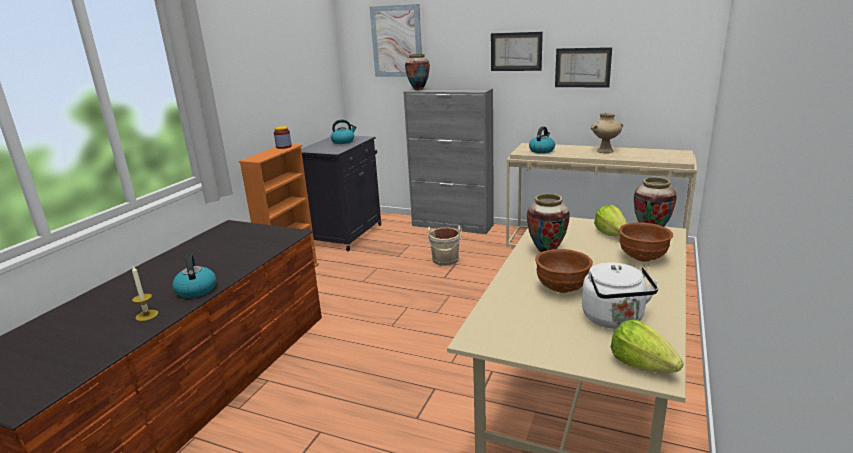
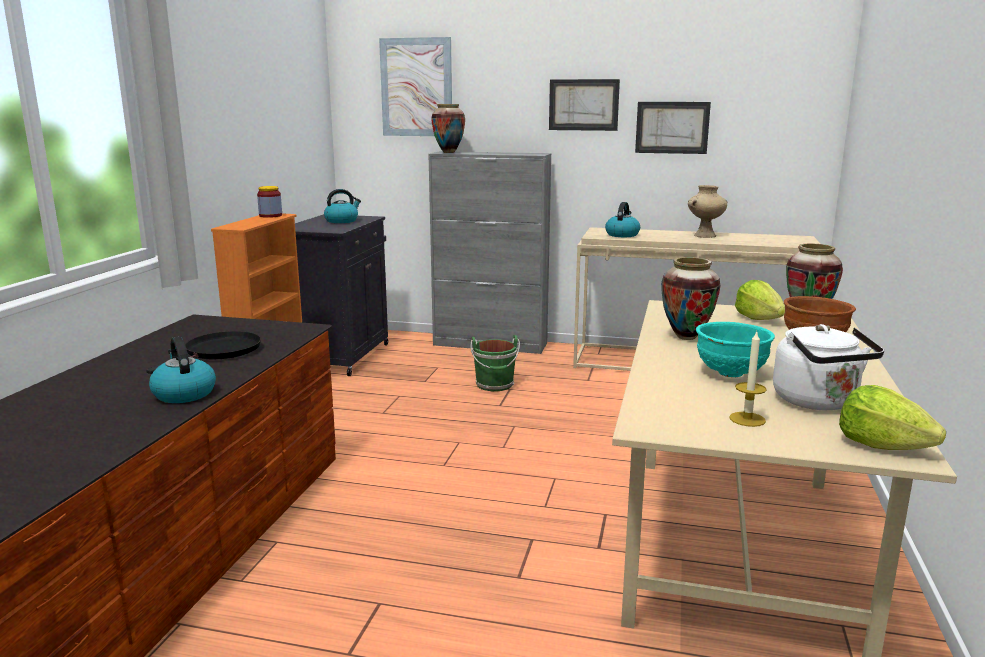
camera: 10 degrees left, 5 degrees down
(147, 315) = (117, 425): candle -> candle (747, 419)
(231, 254) = (219, 352): none -> black frying pan
(445, 260) = (495, 385): beige bucket -> green bucket
(562, 289) = (731, 373): brown bowl -> turquoise bowl

